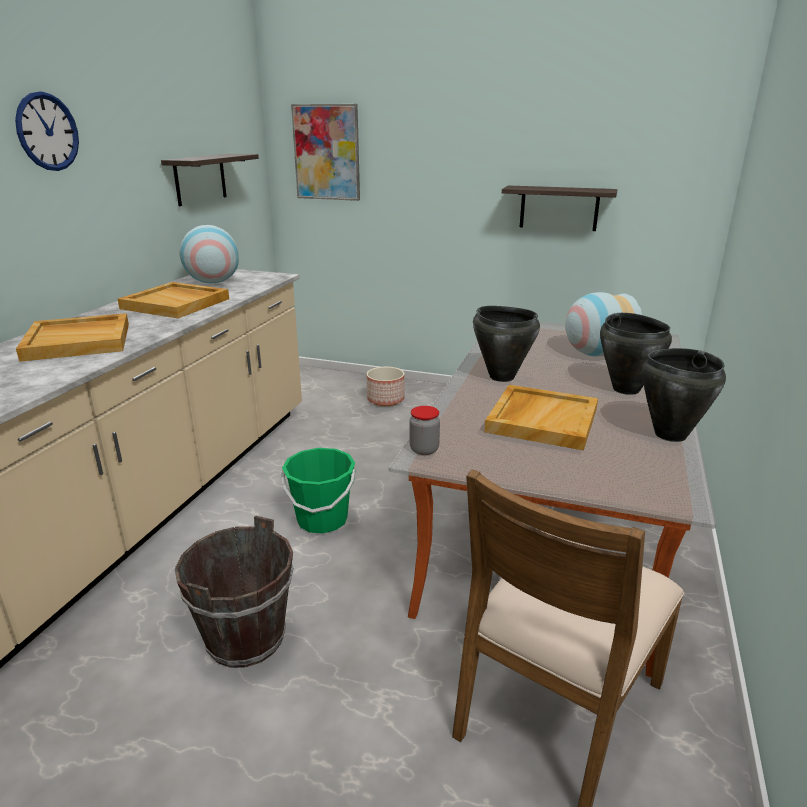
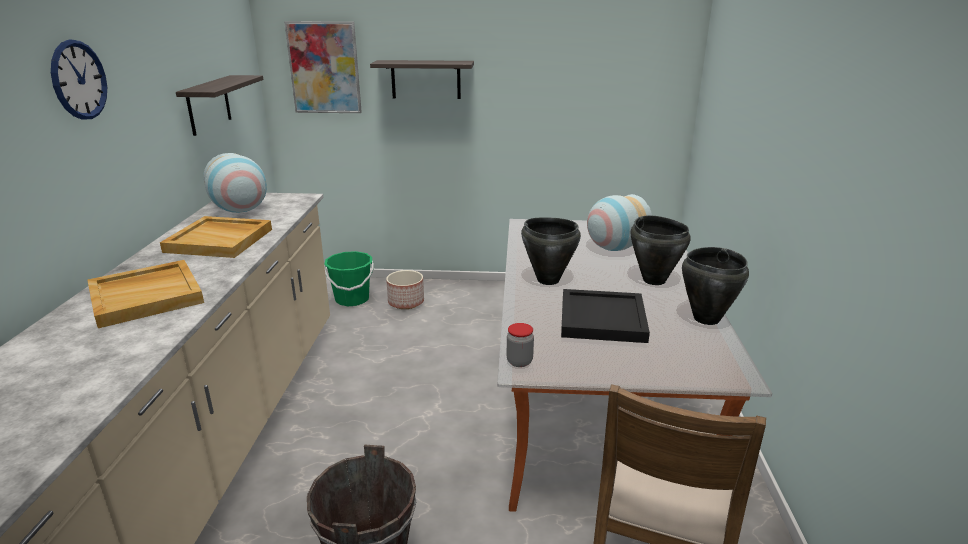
camera: 15 degrees left, 0 degrees up
(322, 520) = (394, 432): green bucket -> green bucket (352, 299)
(541, 420) = (601, 318): beige tray -> black tray
(559, 208) = (552, 114): shelf -> shelf (426, 79)

